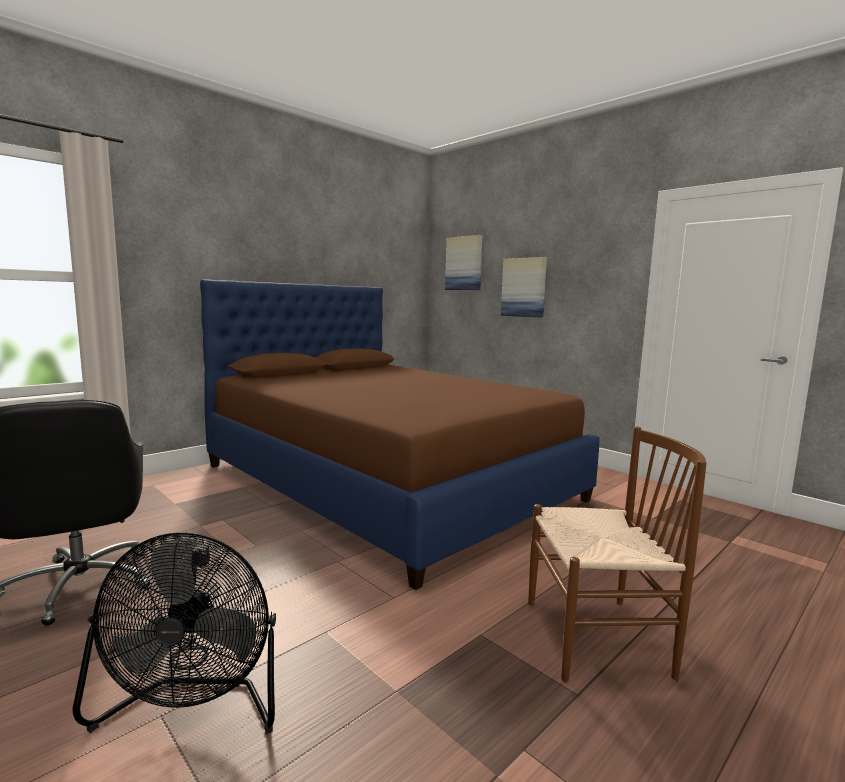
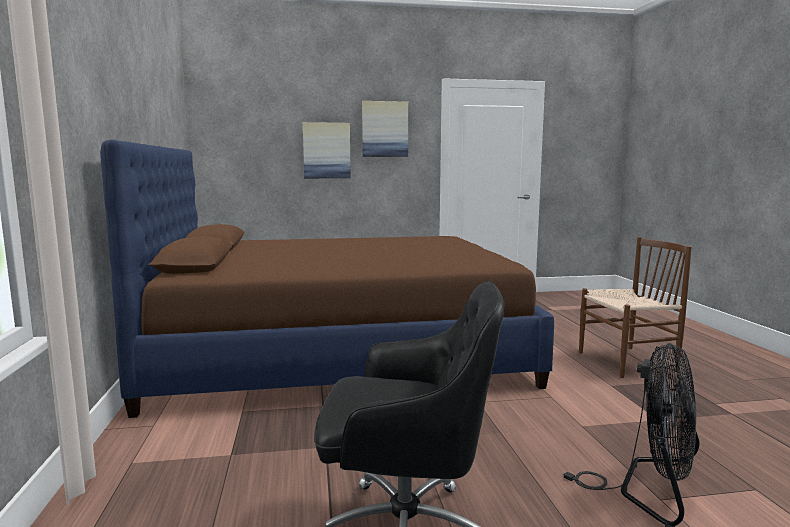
camera: 55 degrees left, 0 degrees up
(464, 263) = (246, 124): picture -> picture (385, 129)
(602, 638) = (630, 362): brown chair -> brown chair turned 45 degrees clockwise

